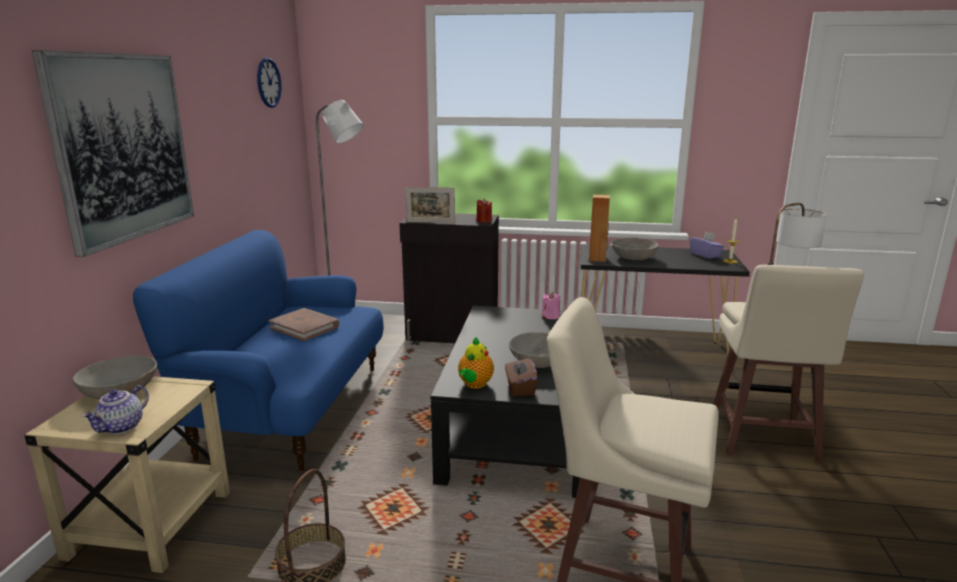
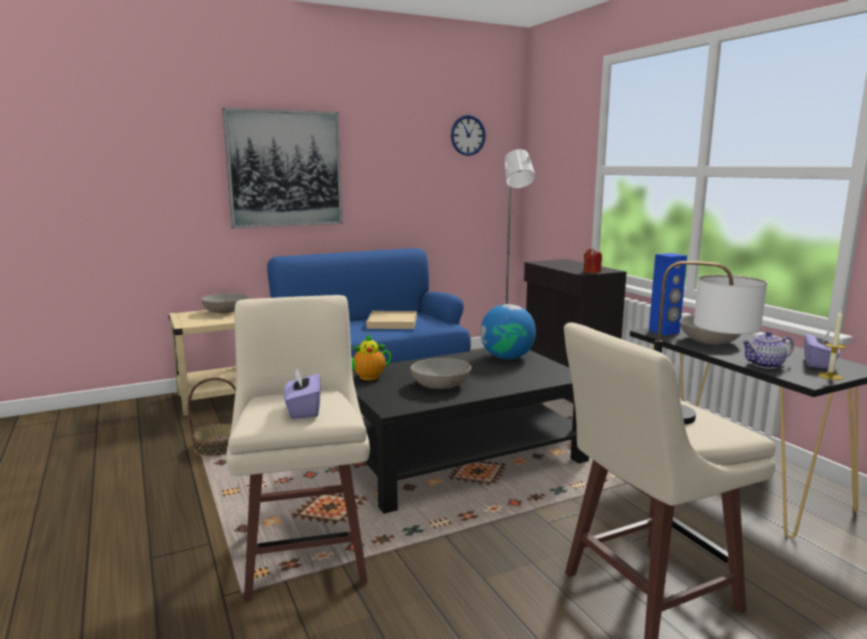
camera: 55 degrees right, 5 degrees down
(121, 427) = (188, 321): teapot -> teapot (765, 365)
(305, 327) = (392, 323): brown book -> beige tray
(430, 222) = (546, 265): picture frame -> none
(503, 319) = (507, 357): none -> globe
(520, 388) = (380, 390): brown tissue box -> none
(550, 316) = (548, 369): pink candle -> none
(597, 259) = (664, 331): brown speaker -> blue speaker
(673, 418) = (303, 410): none -> purple tissue box

